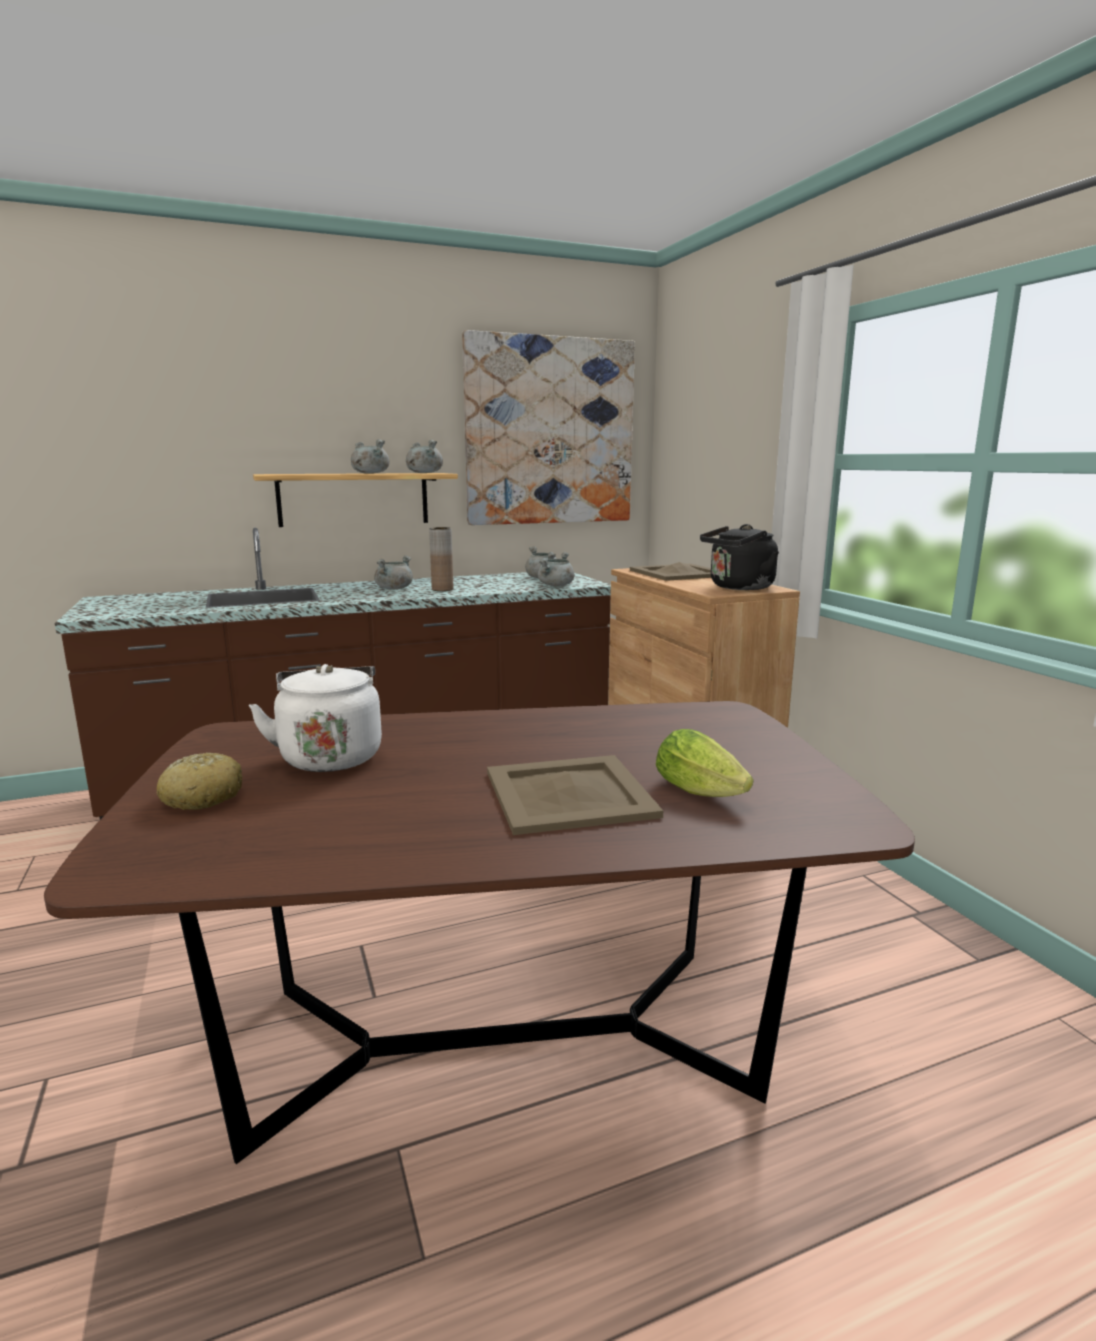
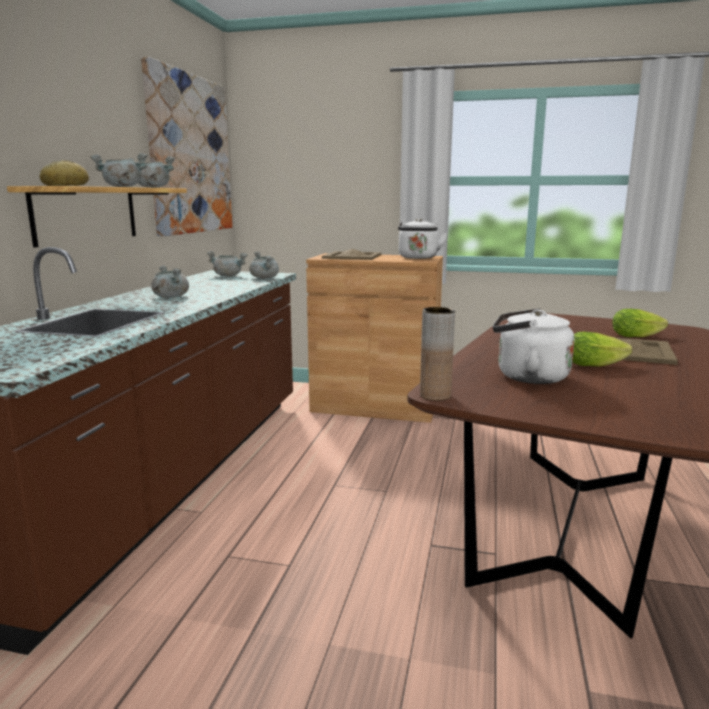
camera: 55 degrees left, 0 degrees up
(203, 797) = (581, 408): bread -> bread (65, 186)
(442, 589) = (209, 291): brown vase -> brown vase (435, 395)
(442, 783) = (597, 364): none -> lettuce
(738, 587) = (418, 258): black kettle -> white kettle

